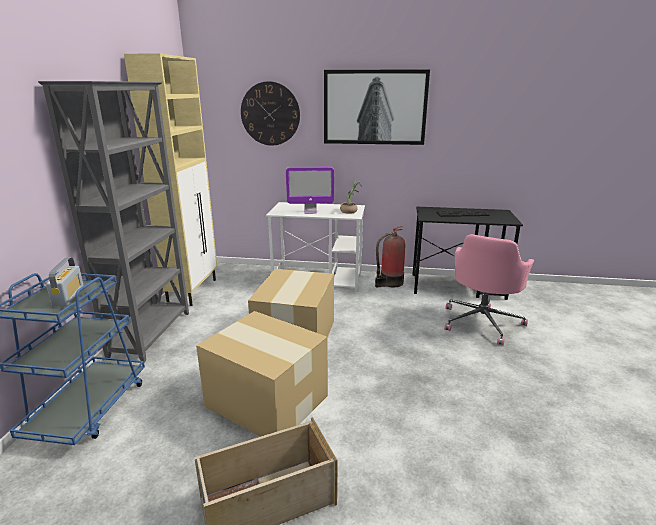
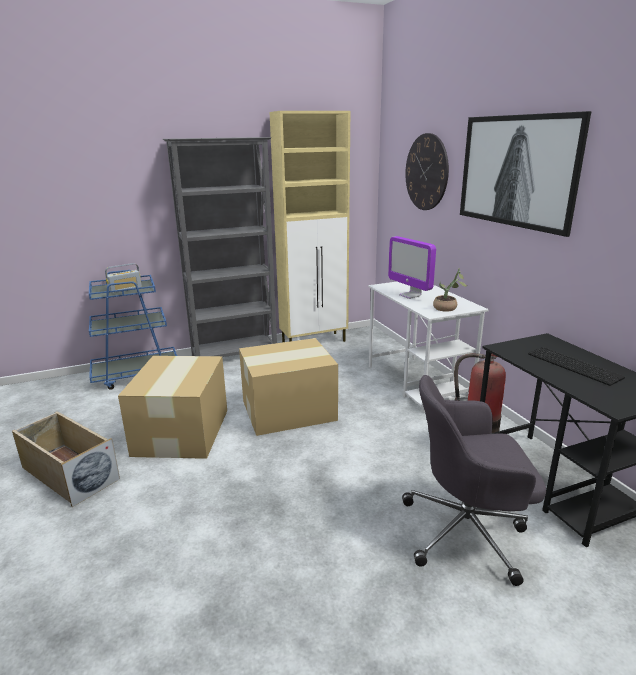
camera: 60 degrees right, 0 degrees up
(482, 322) = (467, 531): pink office chair -> grey office chair

